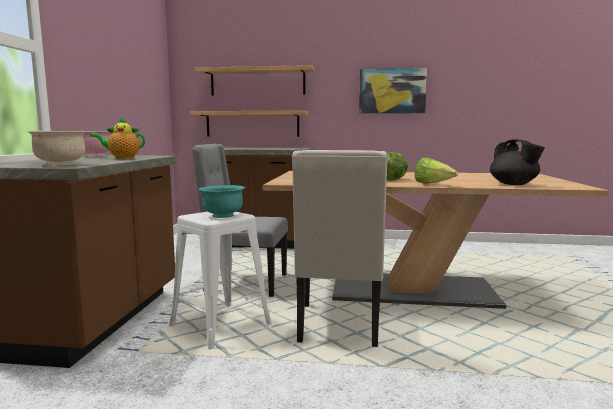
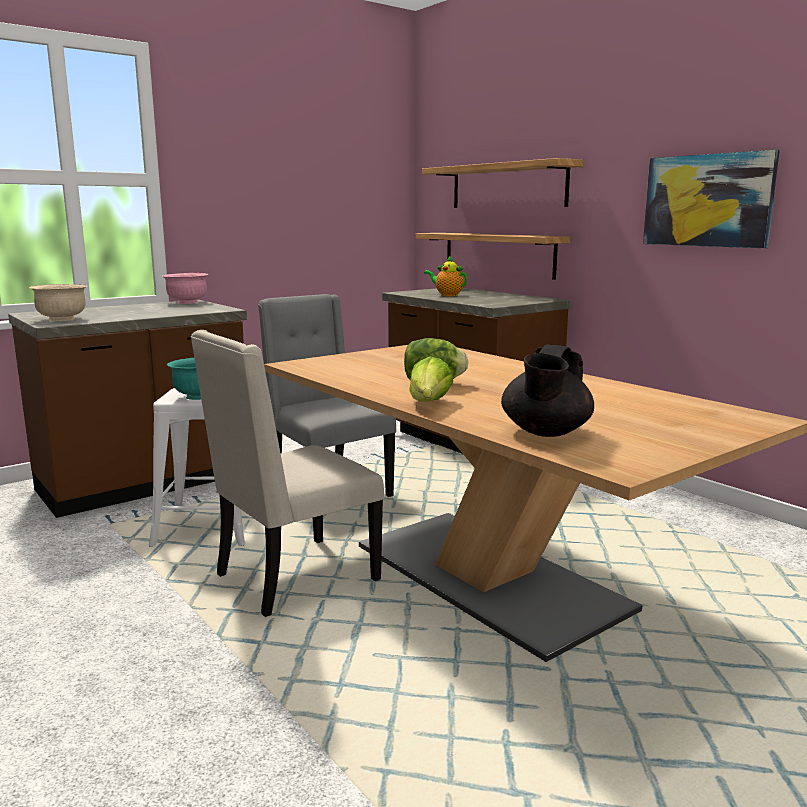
camera: 45 degrees right, 5 degrees up
(122, 158) = (170, 311): teapot -> teapot (447, 295)

